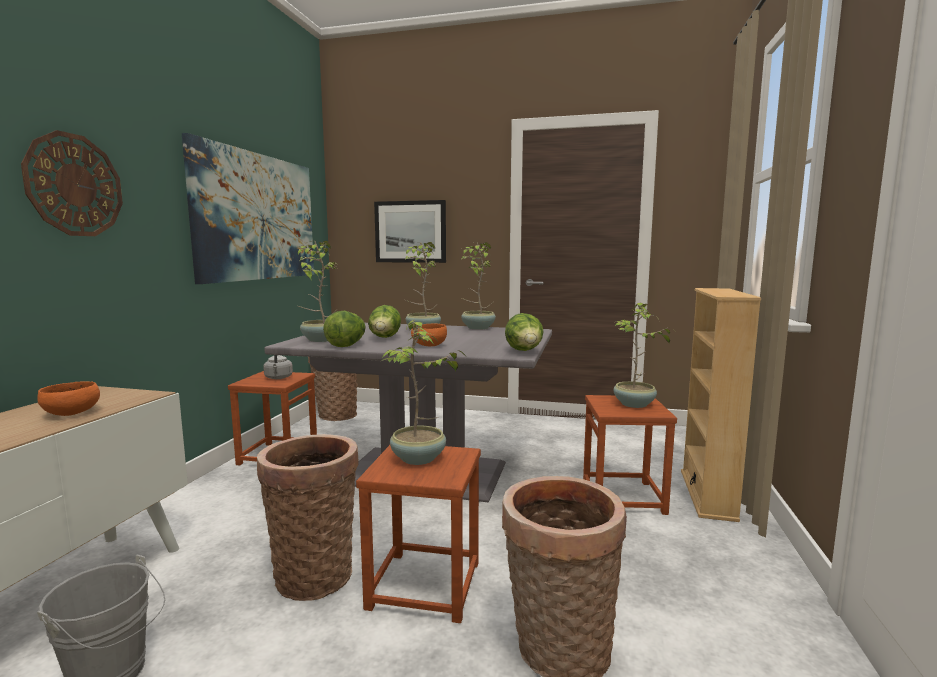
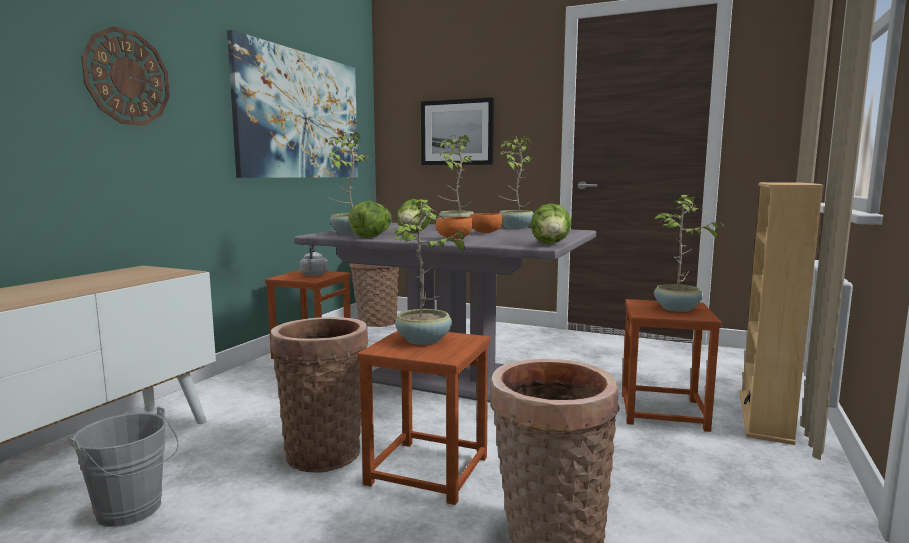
camera: 10 degrees right, 0 degrees up
(70, 413) = (113, 281): orange bowl -> orange bowl (485, 232)

